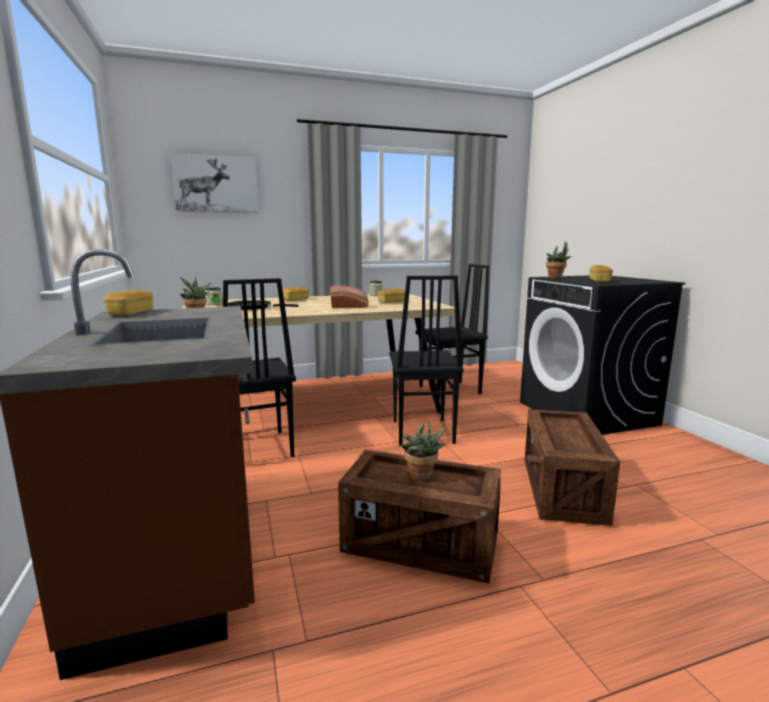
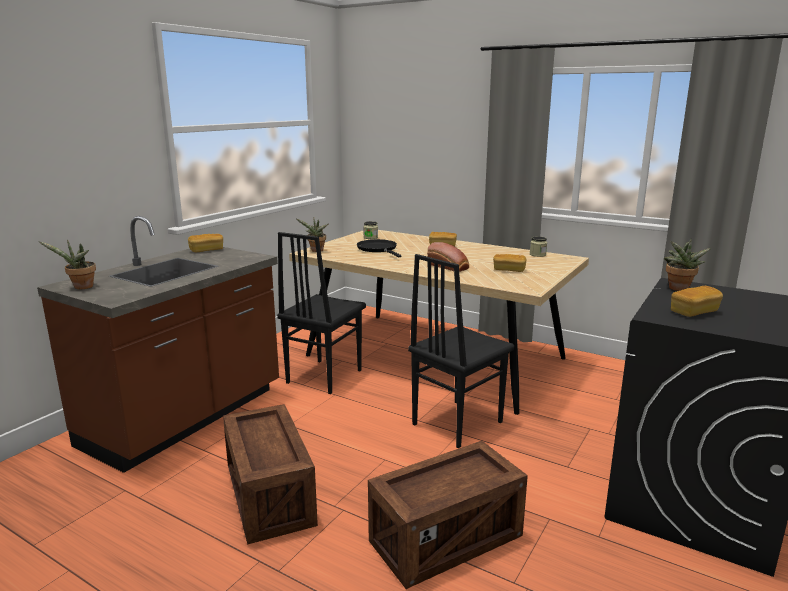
camera: 50 degrees right, 5 degrees up
(216, 184) = (410, 118): picture -> none
(421, 477) = (267, 441): potted plant -> potted plant (81, 287)
(450, 390) = (588, 396): black chair -> none

